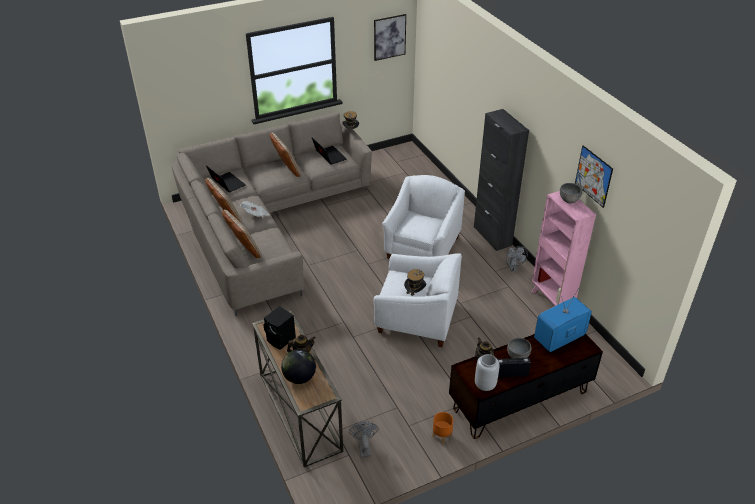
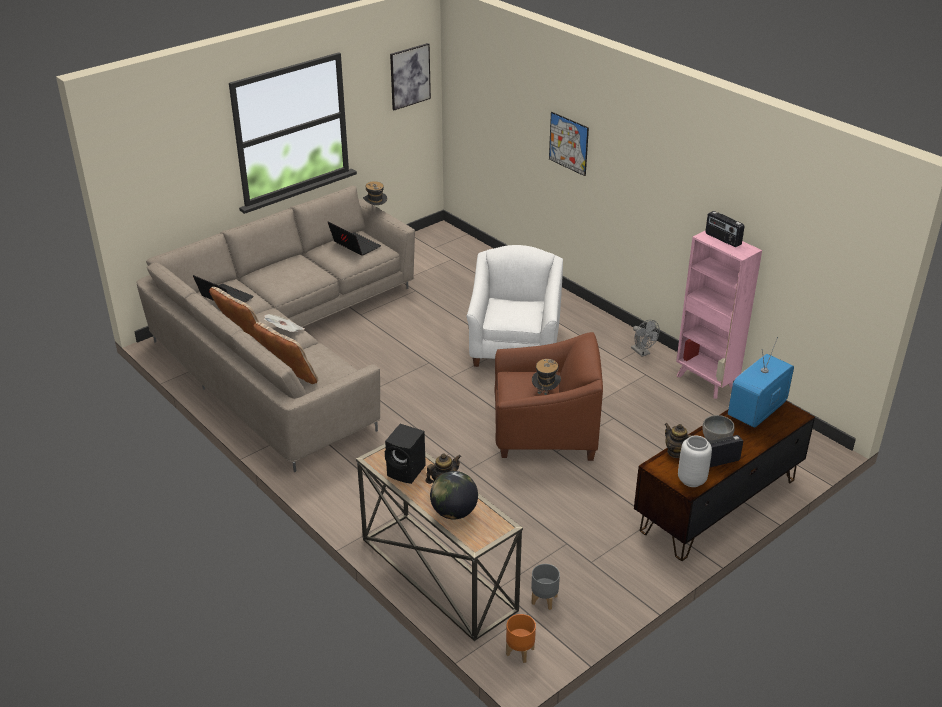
camera: 15 degrees left, 5 degrees down
(286, 170) = (302, 270): beige pillow -> none
(364, 447) = (544, 600): grey fan -> grey planter
(416, 319) = (545, 433): white armchair -> brown armchair
(441, 436) = (639, 566): orange planter -> orange planter (519, 652)
(492, 236) = (599, 319): black cabinet -> none
(569, 200) = (722, 239): grey bowl -> radio
(593, 176) = (752, 201): picture -> picture (568, 143)

